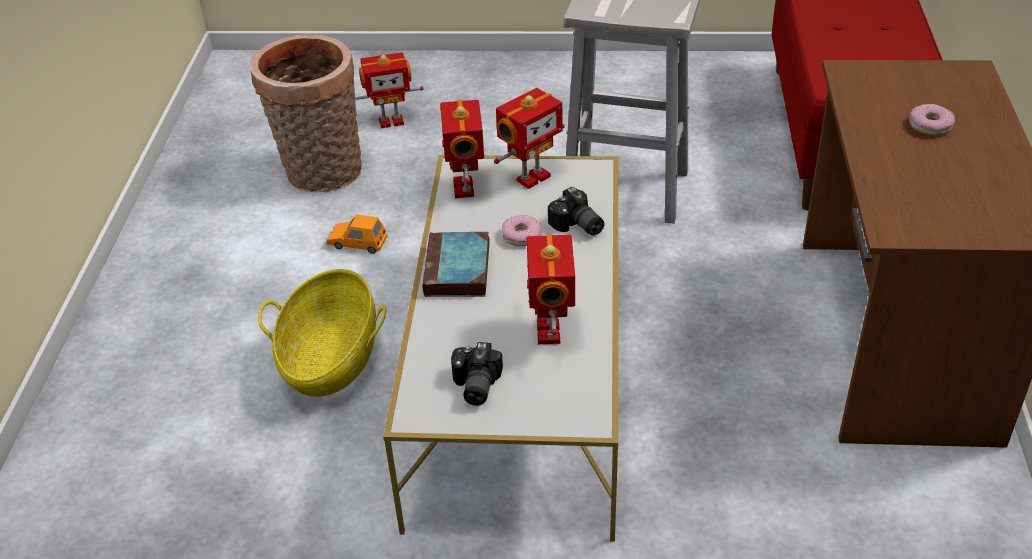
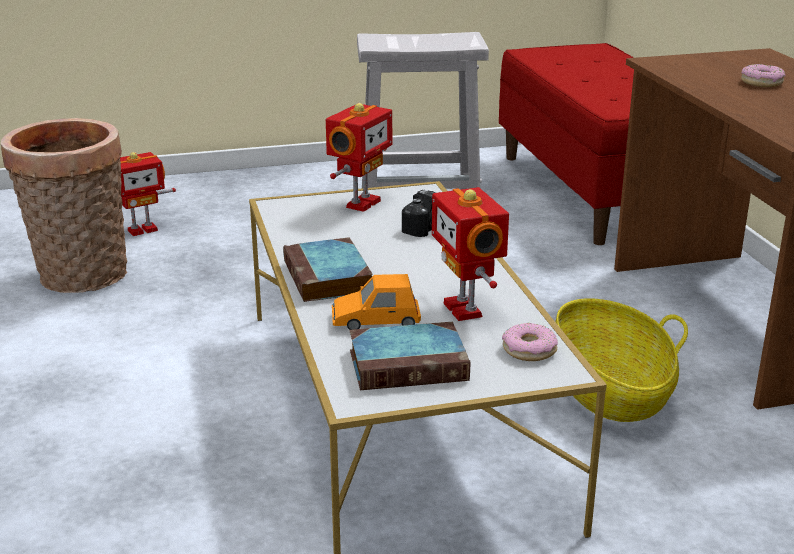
camera: 20 degrees left, 15 degrees down
(330, 358) = (165, 430): basket -> basket (609, 391)
(357, 242) = (150, 327): orange toy car -> orange toy car (375, 320)
(466, 188) = (295, 218): toy robot -> none
(474, 386) = (410, 364): camera -> book
(522, 236) = (380, 244): donut -> donut (529, 350)

